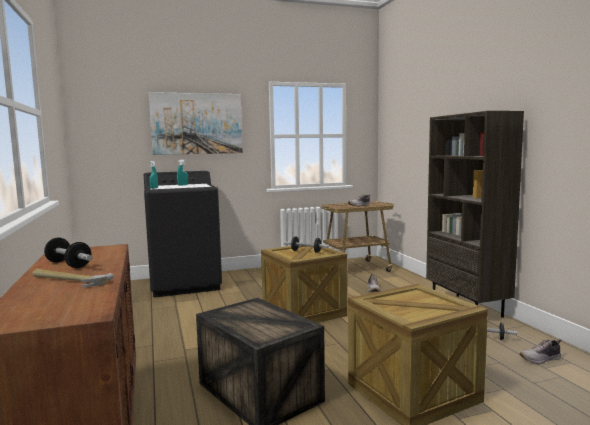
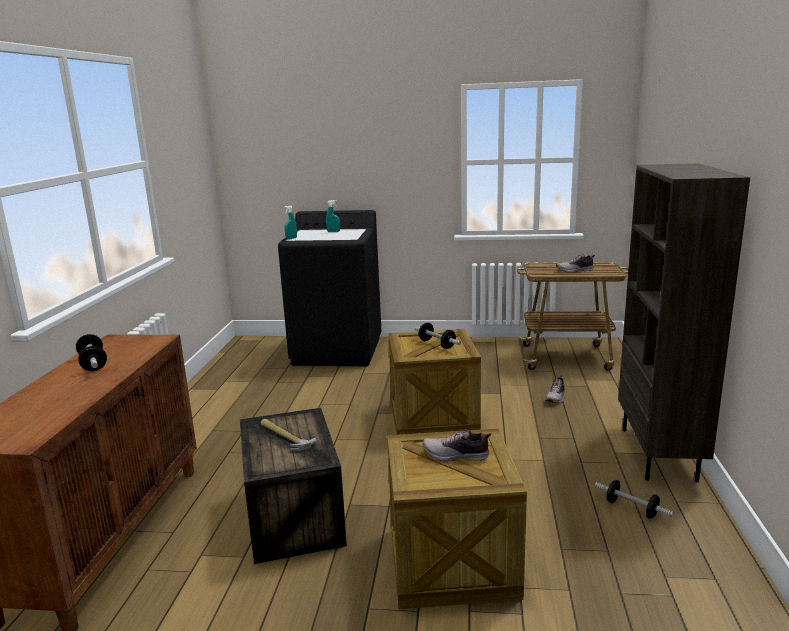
camera: 25 degrees right, 10 degrees up
(69, 280) = (66, 389): hammer -> hammer (285, 436)
(197, 124) = (362, 148): picture -> none
(541, 359) = (674, 562): shoe -> shoe (456, 455)

